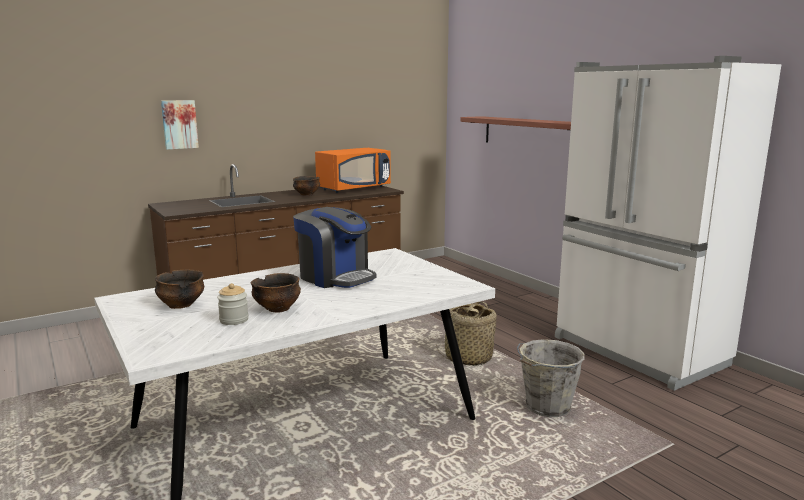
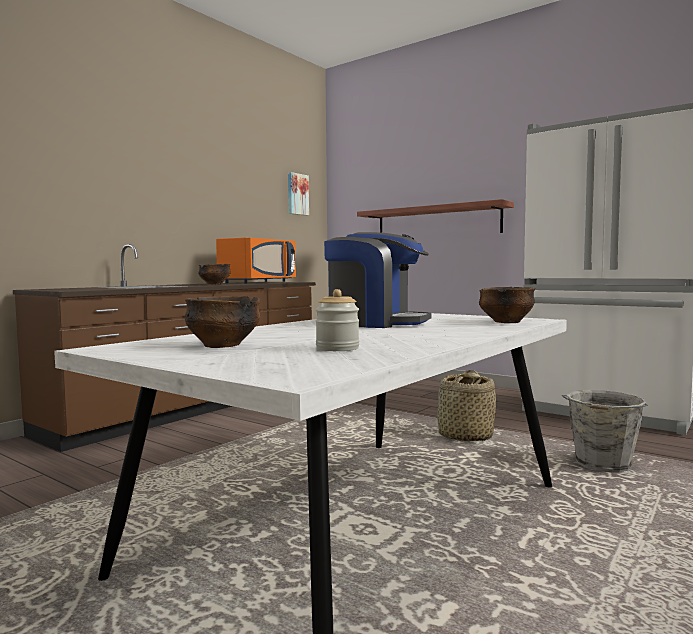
camera: 20 degrees left, 10 degrees down
(179, 124) = (58, 191): picture -> picture (297, 194)
(277, 309) = (372, 340): bowl -> bowl (506, 322)

